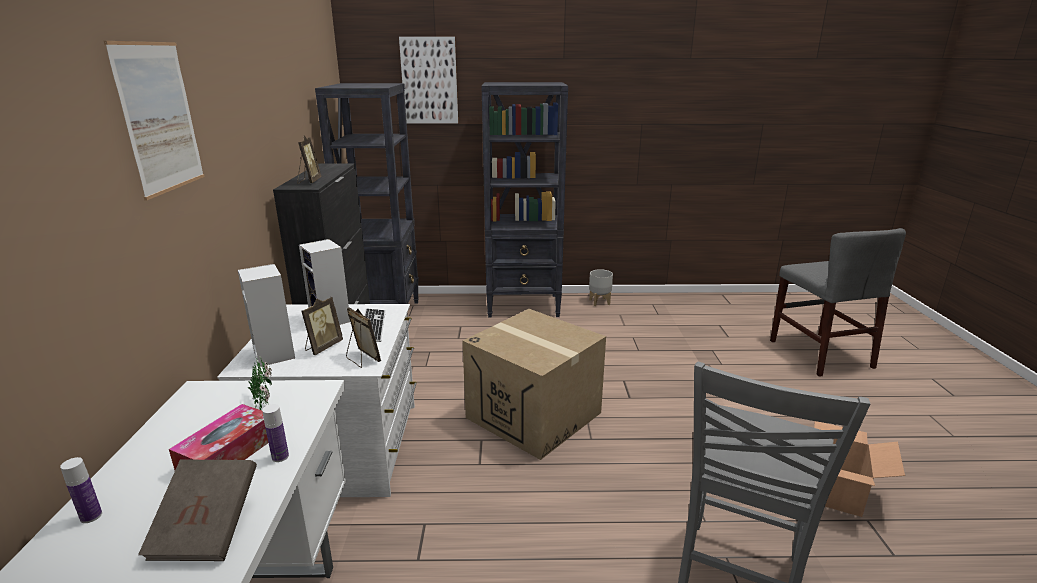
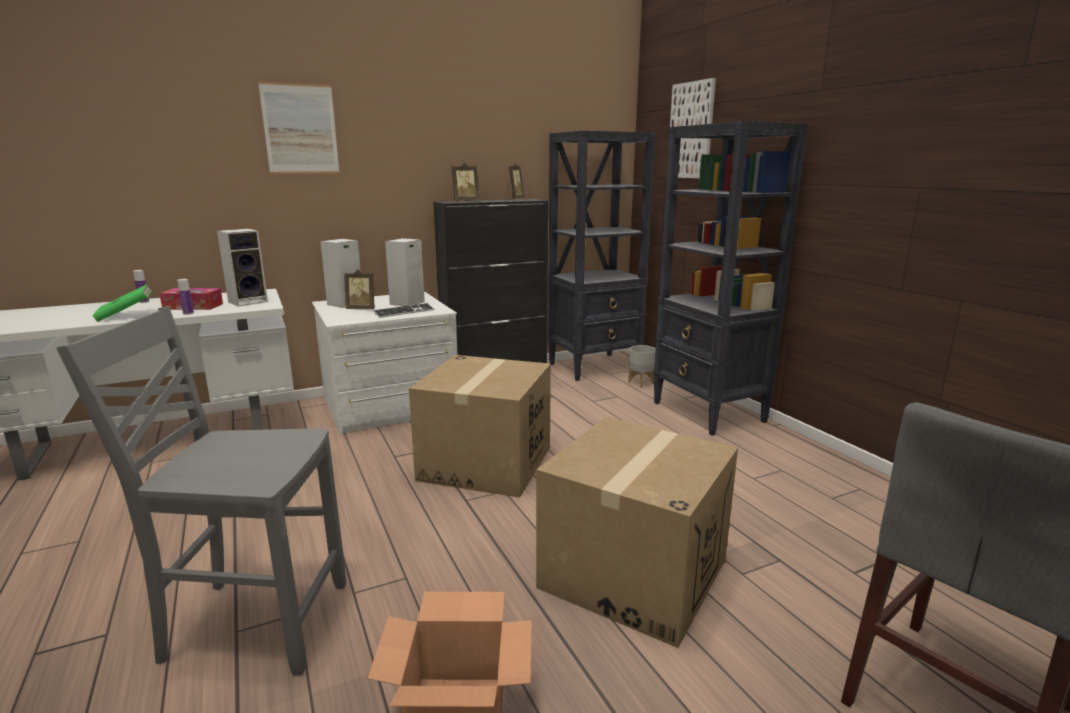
camera: 65 degrees right, 5 degrees down
(207, 528) = (126, 315): brown book -> green book
(263, 403) = (249, 301): potted plant -> speaker
(362, 359) = (348, 319): picture frame -> picture frame (514, 199)
(600, 302) = (796, 451): grey planter -> grey planter (641, 383)
(712, 395) = (633, 572): none -> cardboard box

